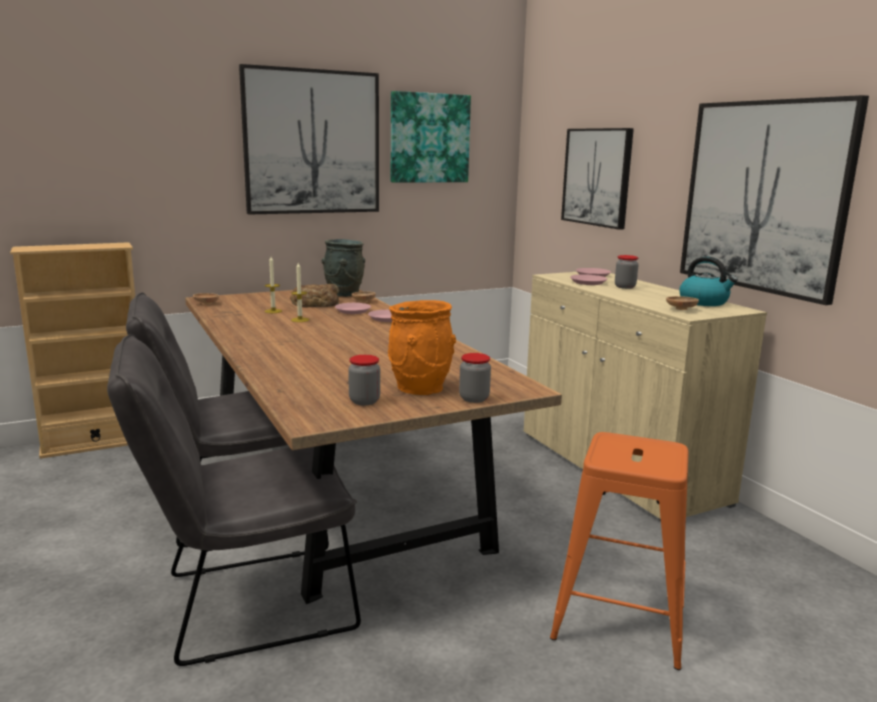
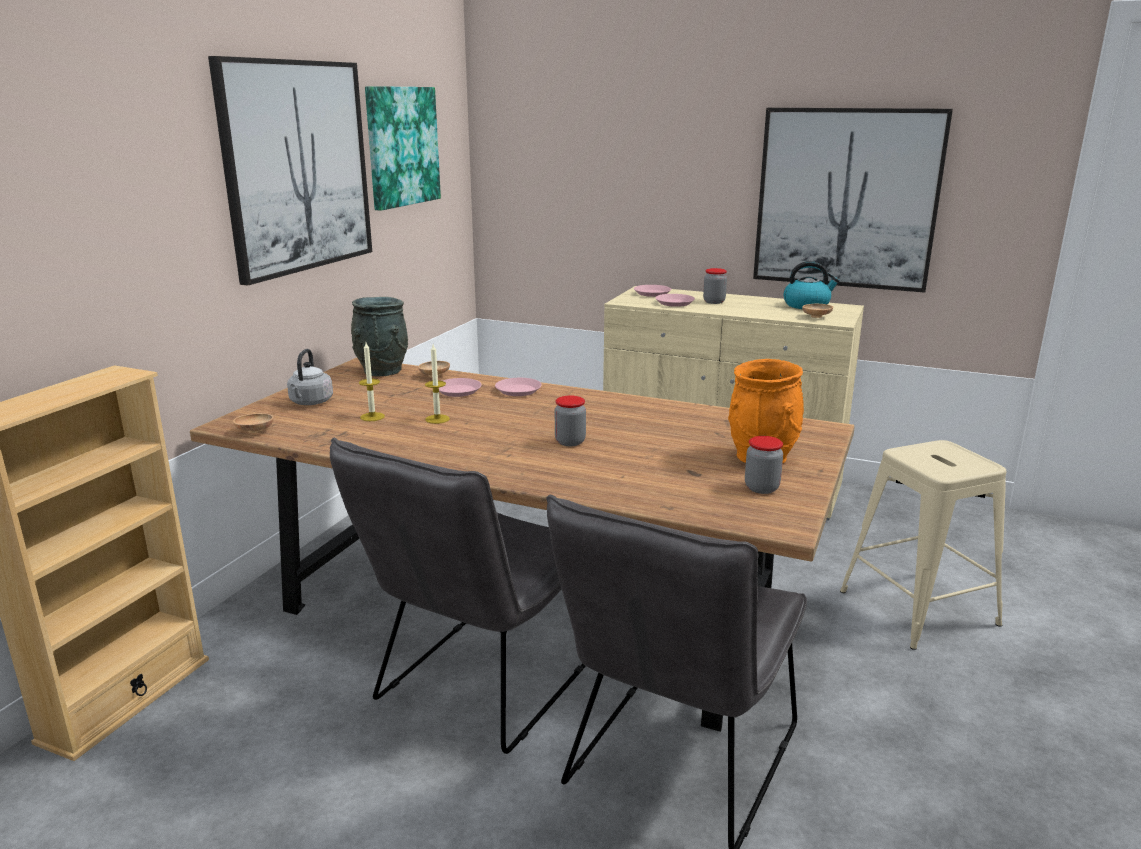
camera: 40 degrees left, 5 degrees up
(265, 299) = (310, 402): none -> grey kettle
(315, 302) = (386, 391): bread -> none
(474, 398) = (821, 452): jar -> jar (570, 442)
(597, 177) = (616, 183): picture -> none
(619, 616) = (917, 608): orange stool -> beige stool

